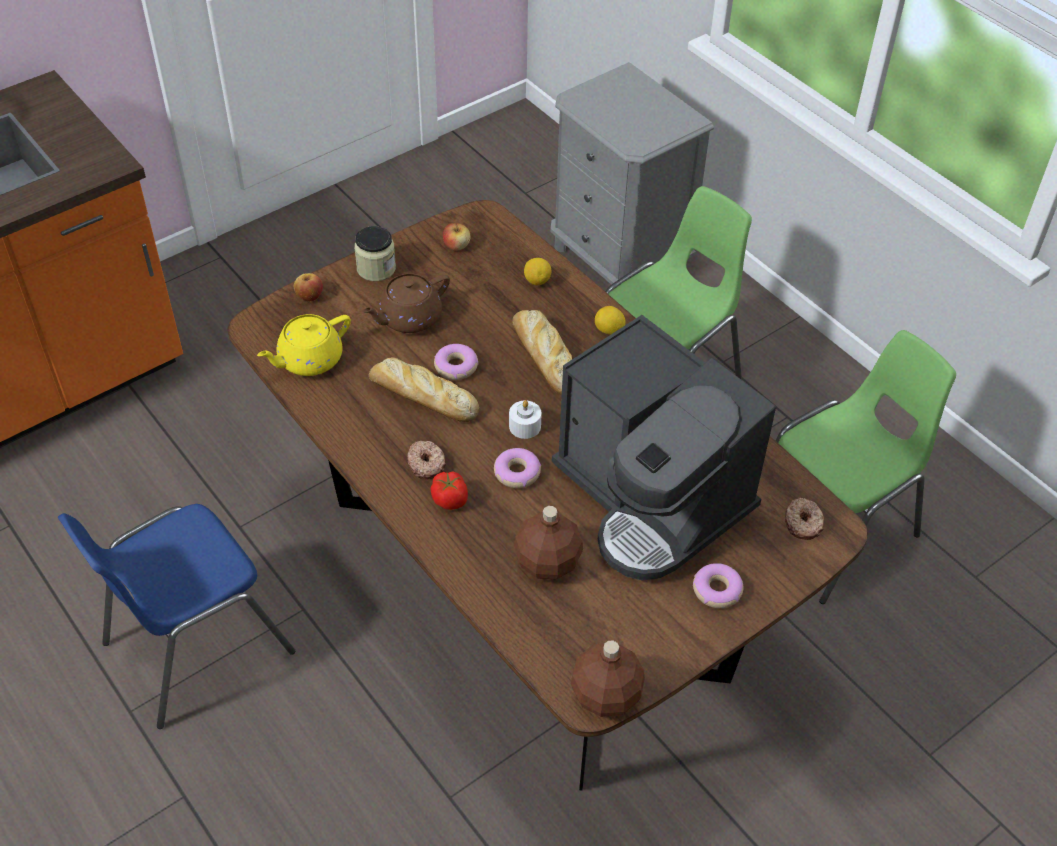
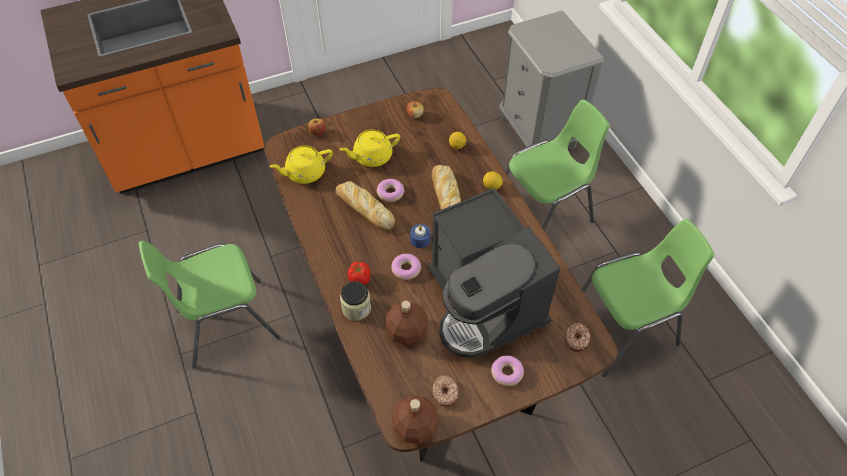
camera: 15 degrees right, 5 degrees up
(195, 647) = (226, 323): blue chair -> green chair
(376, 269) = (362, 121): jar -> jar (356, 308)
(408, 318) = (371, 157): brown teapot -> yellow teapot
(427, 464) = (353, 253): donut -> donut (445, 393)
(525, 426) = (420, 240): white candle -> blue candle

